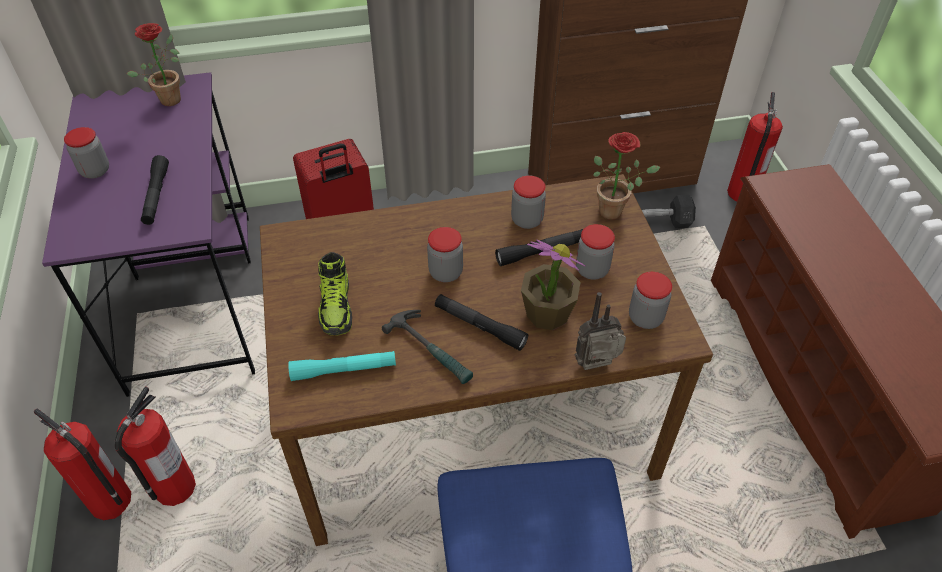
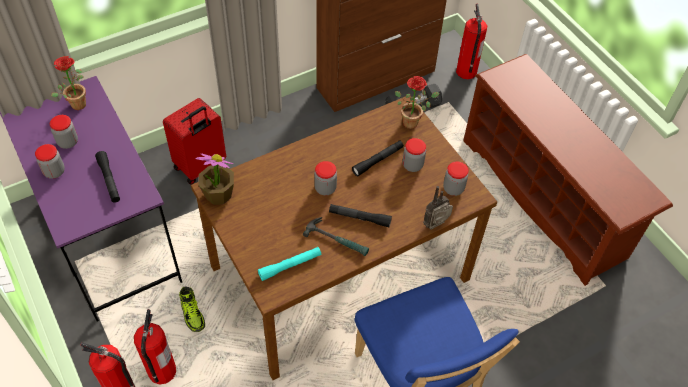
camera: 20 degrees left, 5 degrees up
(336, 307) = (267, 227): shoe -> shoe (192, 314)
(527, 220) = (361, 141): jar -> jar (68, 142)
(547, 313) = (396, 200): potted plant -> potted plant (218, 194)

